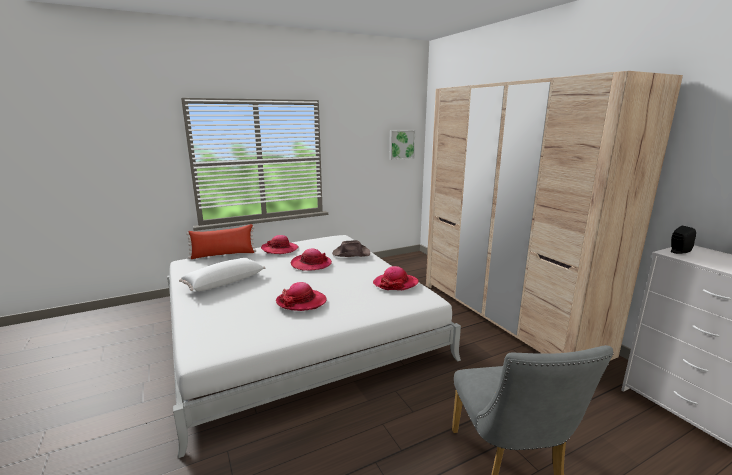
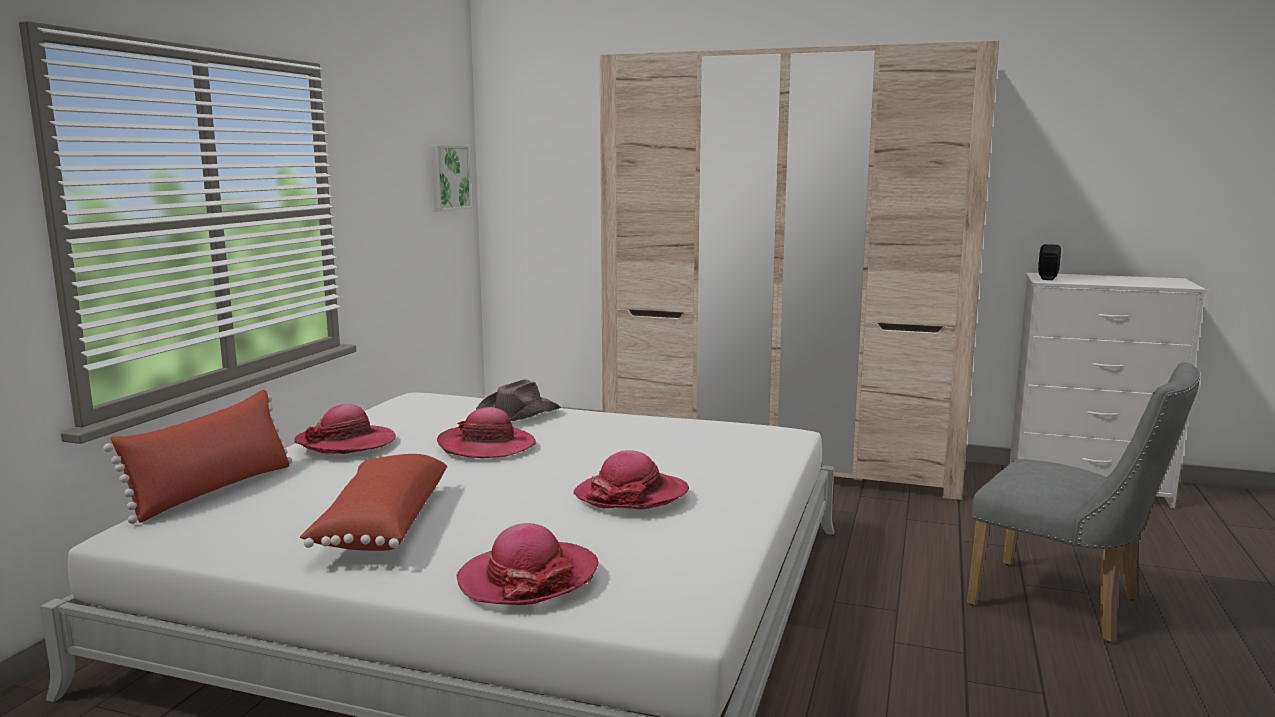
camera: 45 degrees left, 5 degrees down
(224, 282) = (380, 525): white pillow -> red pillow
(395, 283) = (697, 430): hat -> hat (528, 578)

